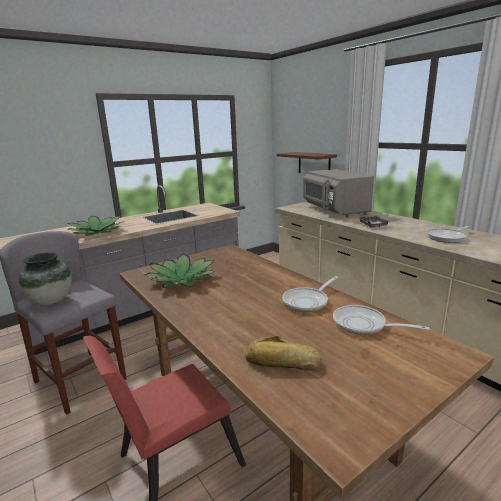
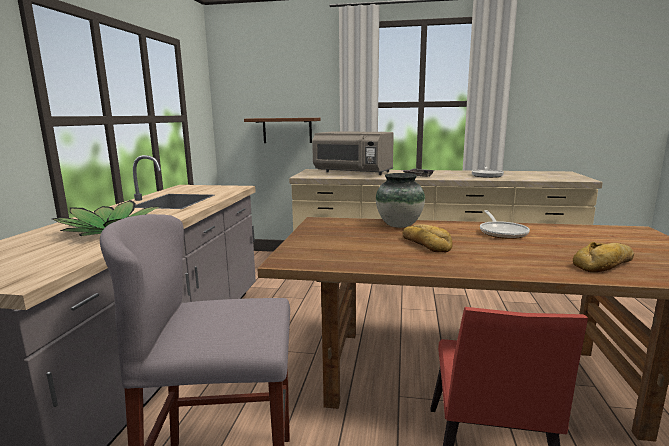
camera: 45 degrees left, 5 degrees down
(51, 301) = (226, 332): vase -> vase (399, 225)
(182, 279) = (358, 250): potted plant -> none
(228, 290) = (426, 244): none -> bread
(363, 325) = (569, 233): frying pan -> none

